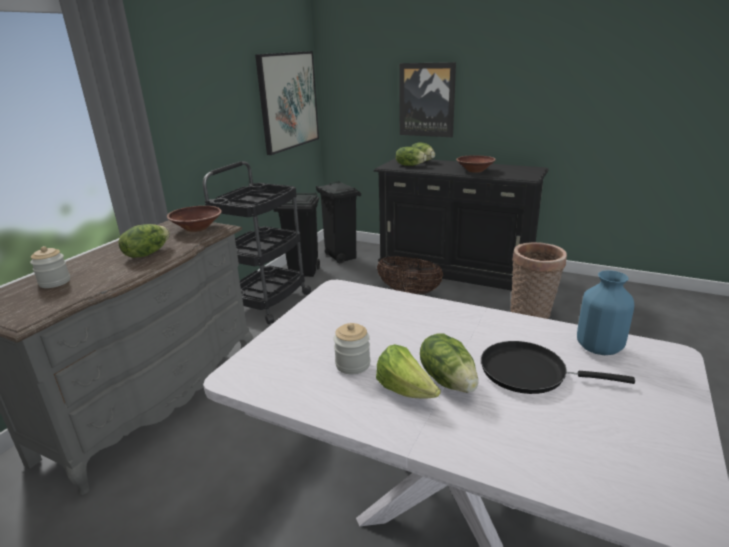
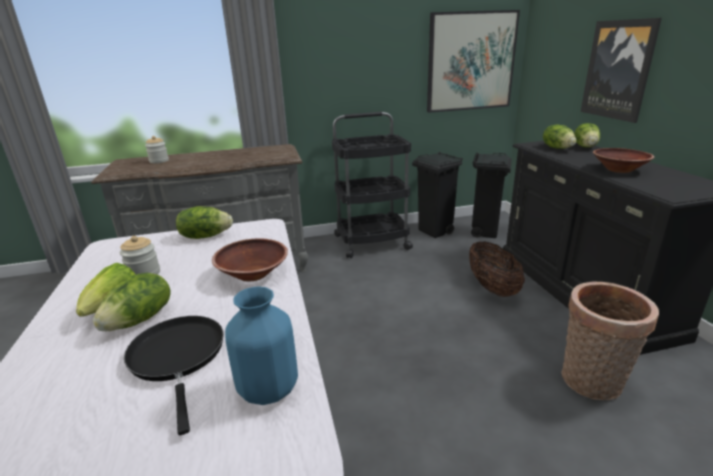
camera: 50 degrees right, 0 degrees up
(147, 253) = (219, 160): lettuce -> lettuce (205, 236)
(196, 228) = (276, 153): brown bowl -> brown bowl (253, 274)

